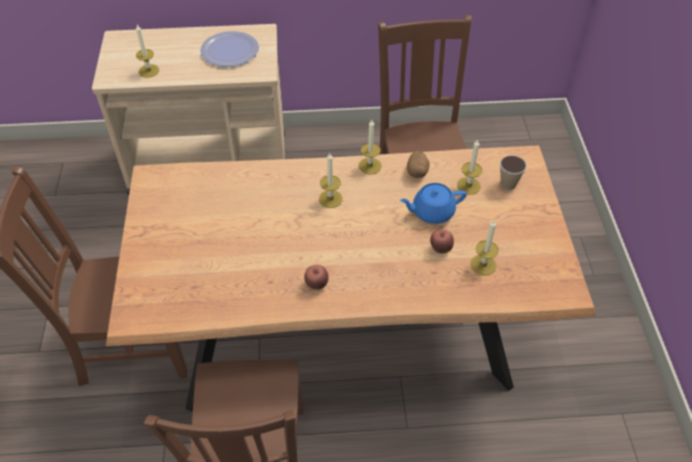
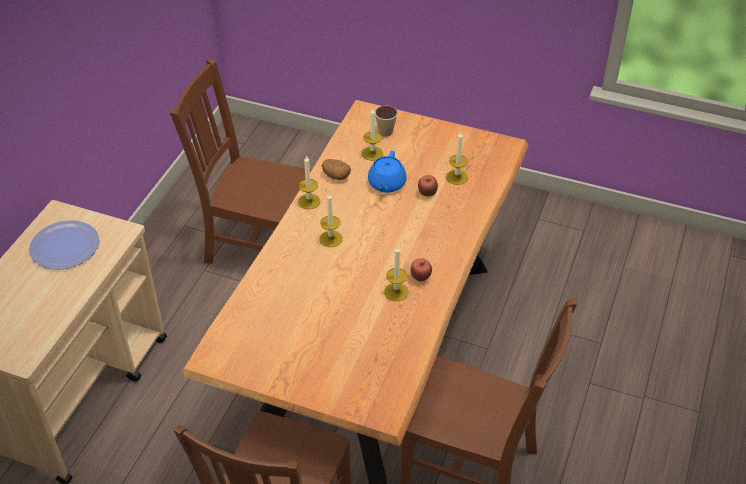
camera: 65 degrees left, 5 degrees down
(149, 71) = (39, 320): candle -> candle (396, 292)

